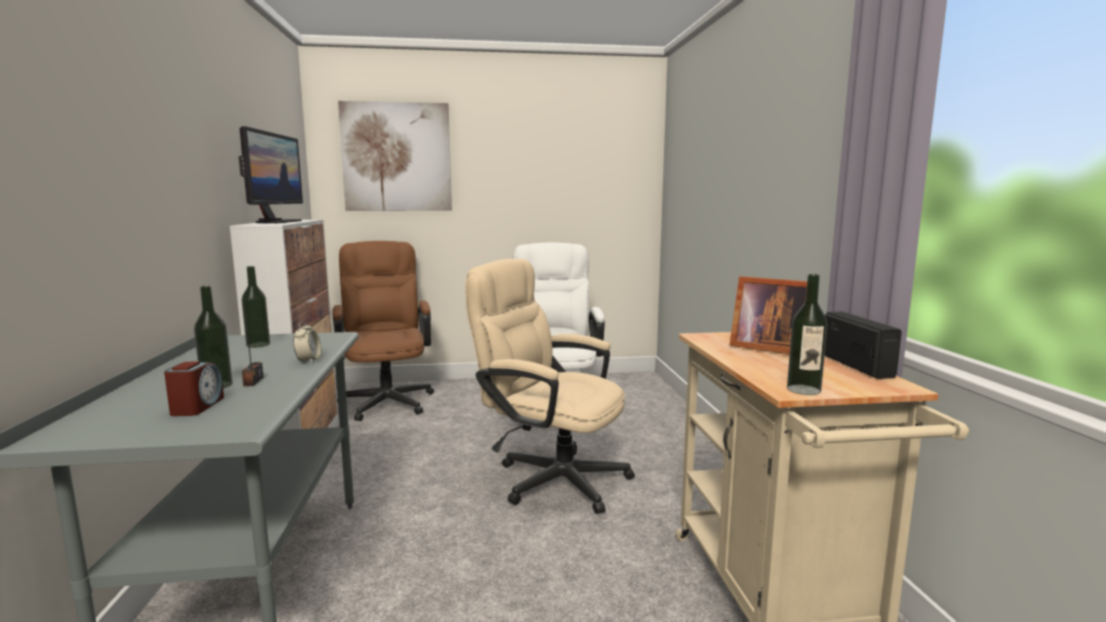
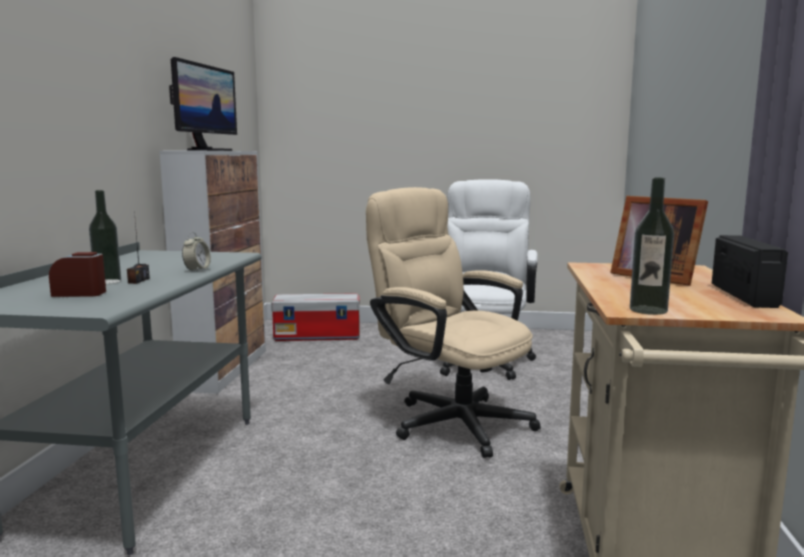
camera: 15 degrees right, 0 degrees up
(197, 406) = (80, 293): alarm clock -> alarm clock turned 105 degrees counterclockwise
(258, 345) = (166, 257): bottle -> none
(387, 399) = (318, 336): brown office chair -> storage box
(397, 157) = (341, 92): picture -> none

